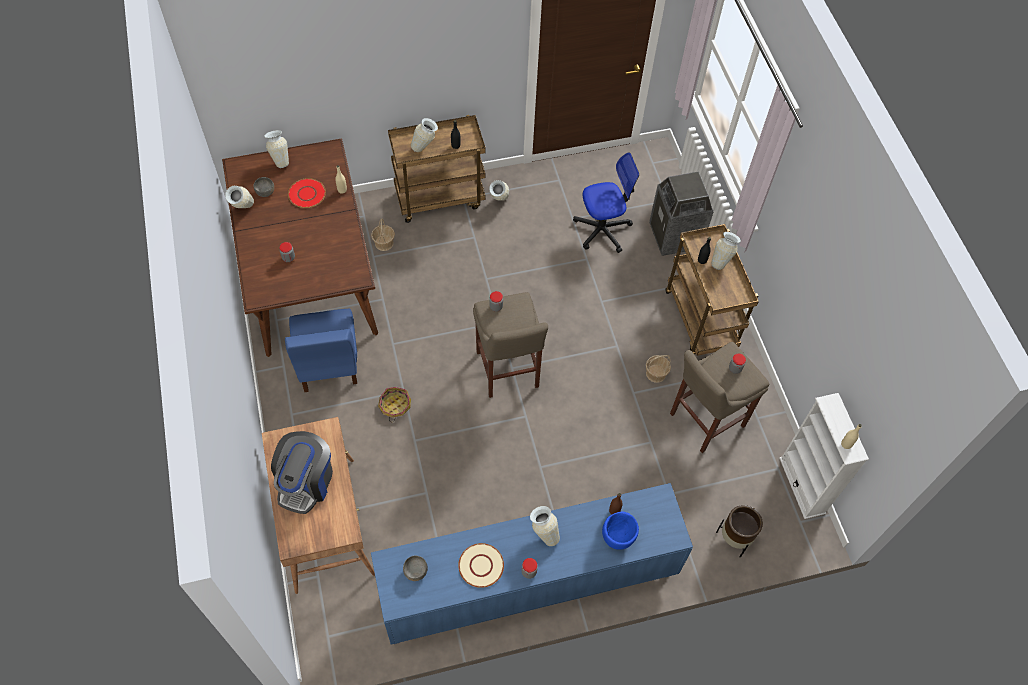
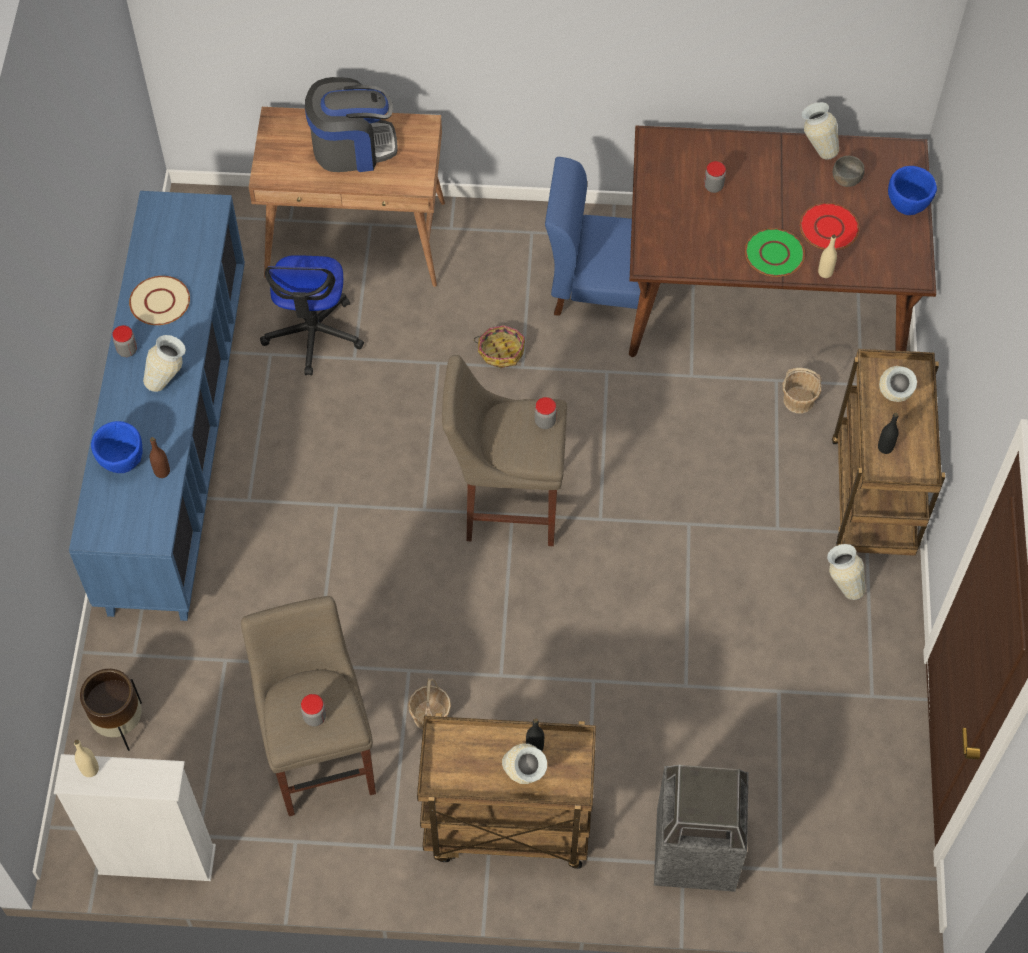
camera: 110 degrees right, 0 degrees up
(280, 160) = (907, 207): vase -> blue bowl
(306, 482) = (352, 147): coffee machine -> coffee machine turned 135 degrees clockwise
(334, 217) = (774, 253): none -> green plate
(415, 571) = (185, 233): grey bowl -> none
(602, 230) = (741, 732): office chair -> office chair (313, 334)

